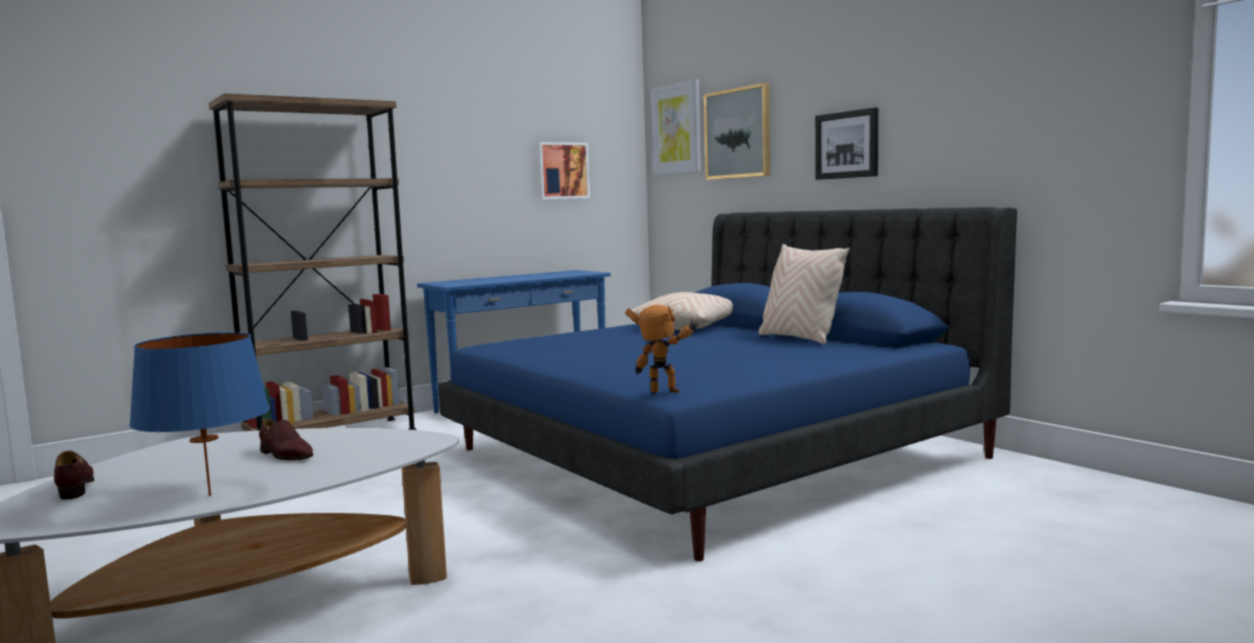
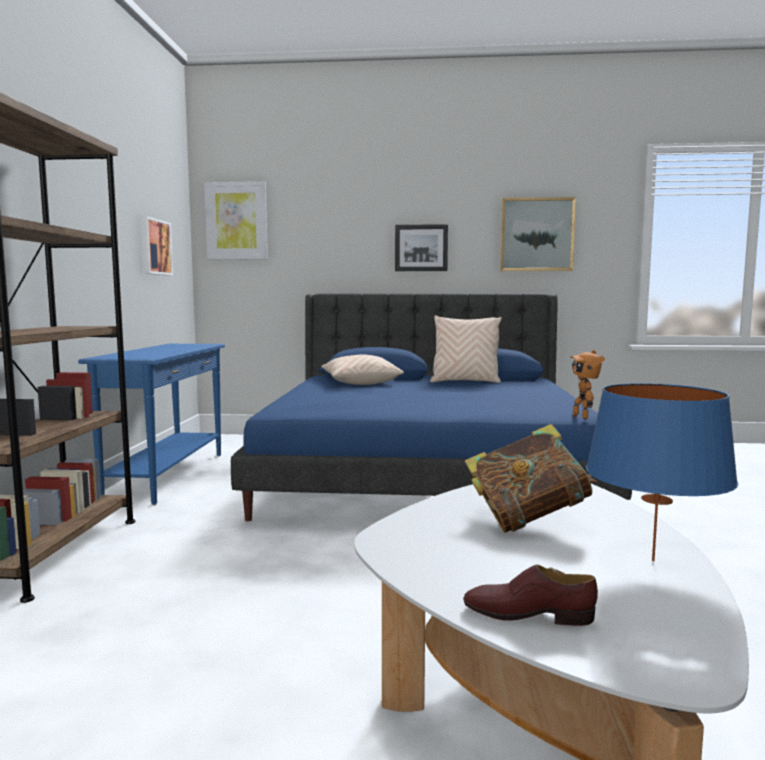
camera: 50 degrees left, 0 degrees up
(285, 455) = (527, 520): brown shoe -> book
(665, 393) = (582, 417): toy robot -> toy robot turned 60 degrees counterclockwise
(738, 133) = (312, 231): picture -> picture (536, 235)

